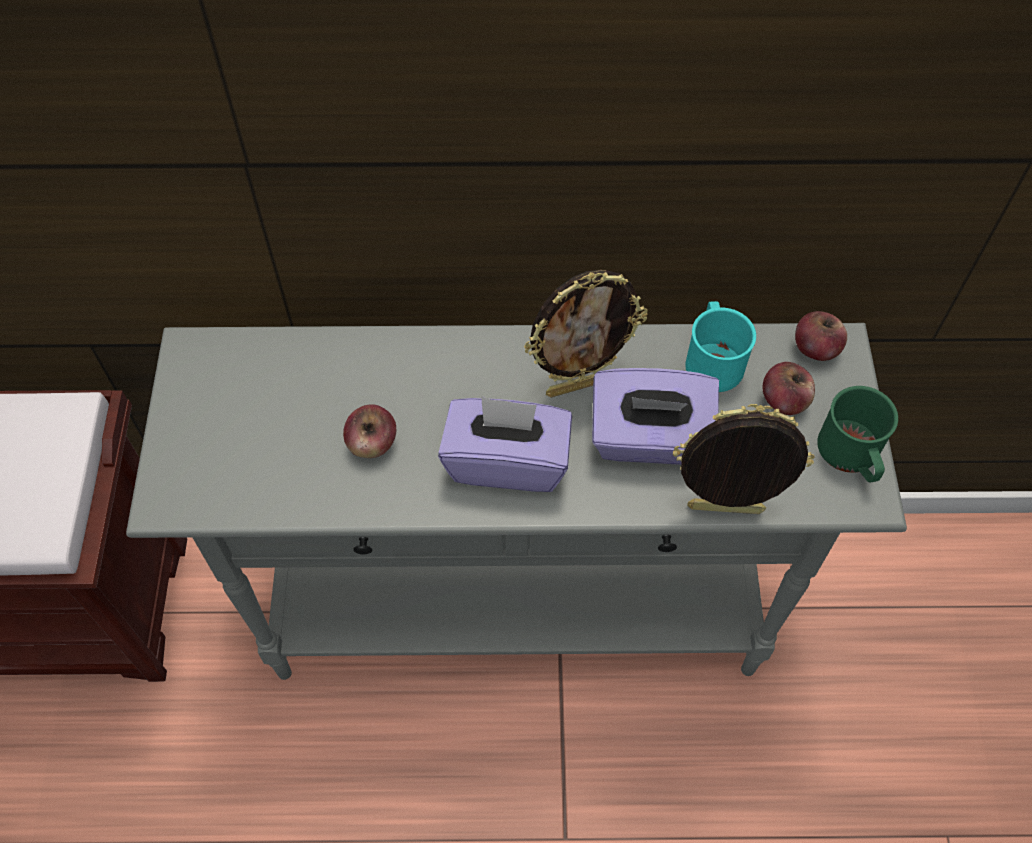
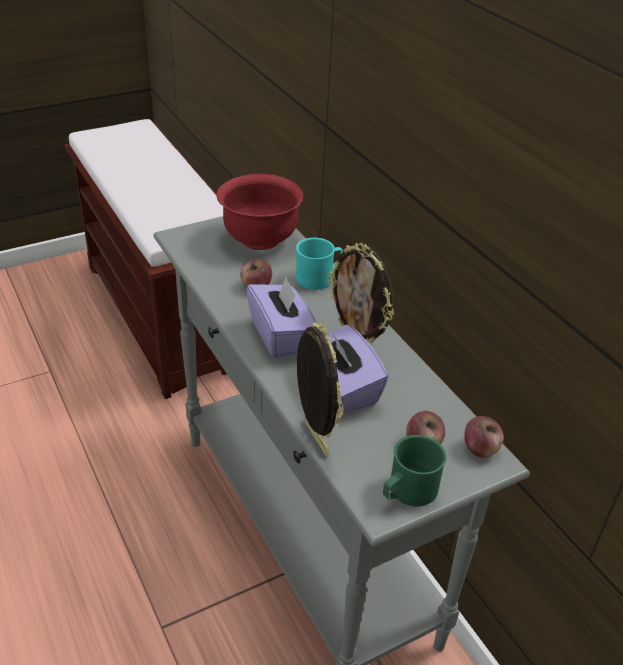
camera: 60 degrees right, 20 degrees down
(254, 387) = (260, 239): none -> red bowl
(712, 359) = (426, 400): turquoise mug -> turquoise mug (319, 277)

